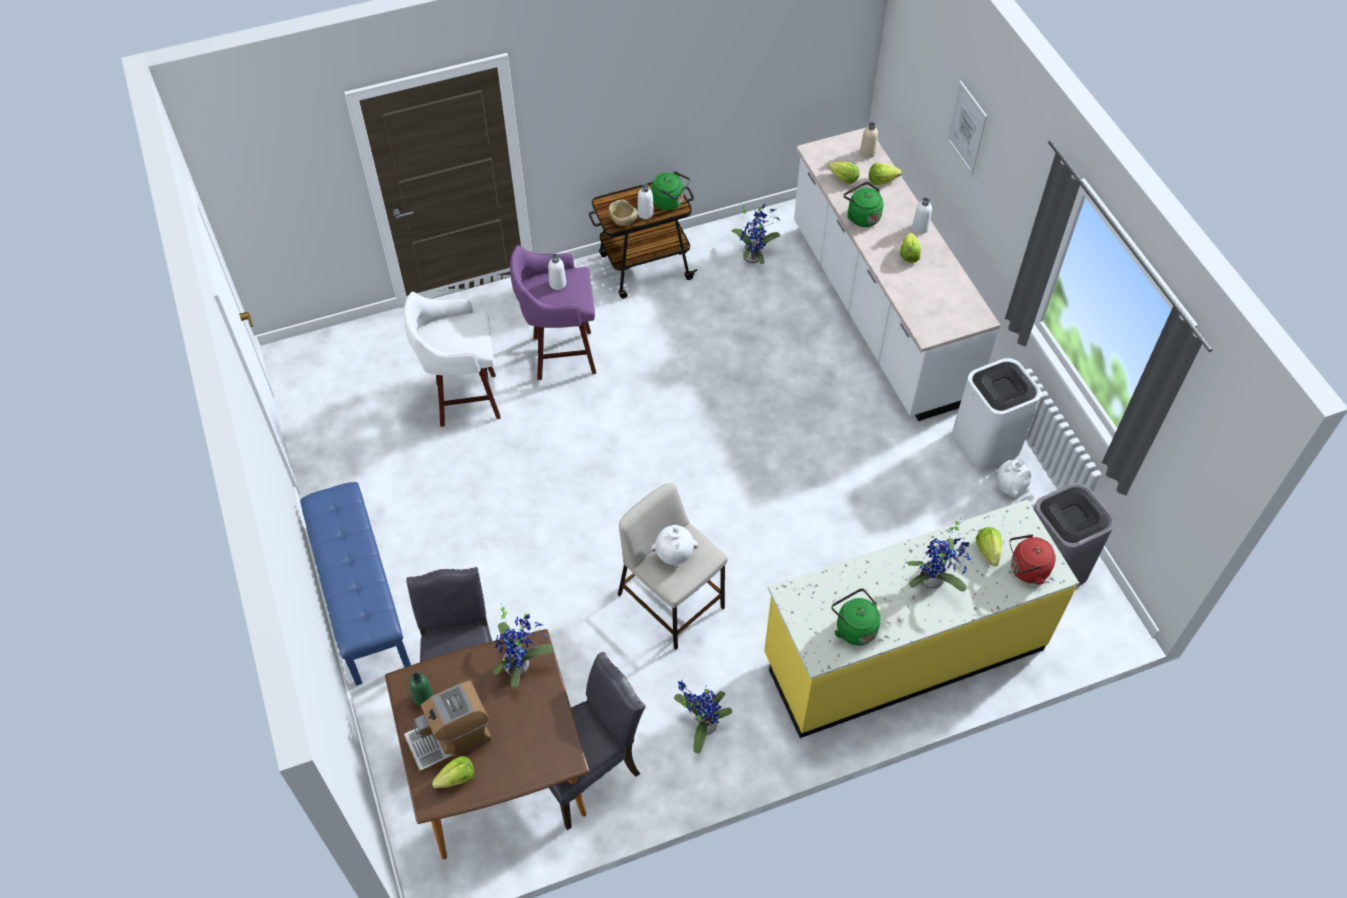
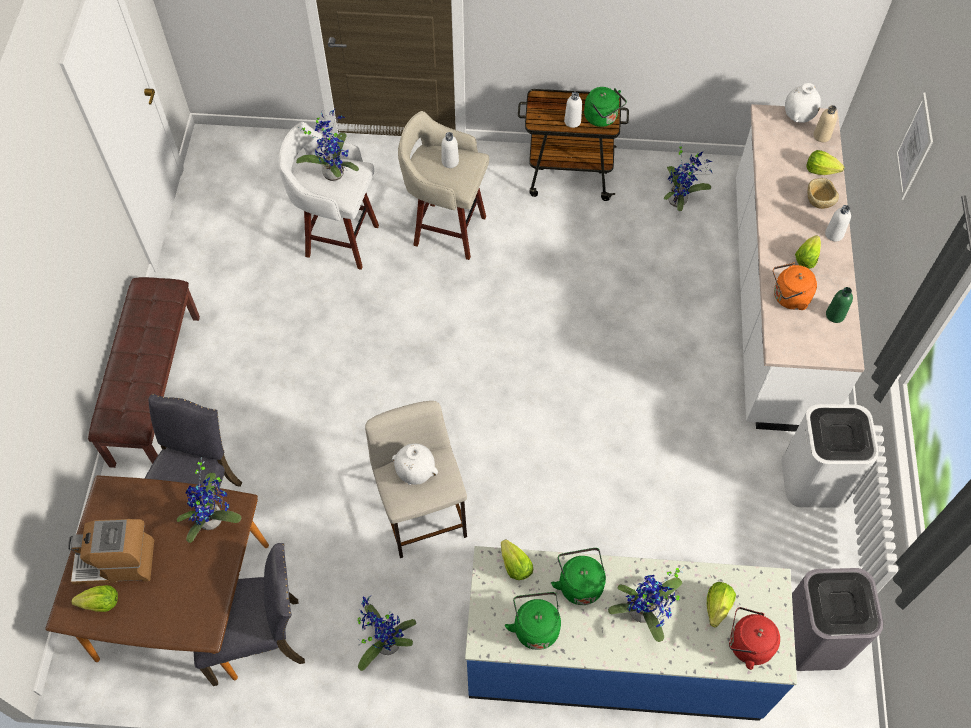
camera: 25 degrees right, 5 degrees up
(361, 598) = (155, 388): blue bench -> brown bench
(423, 697) = (115, 512): green bottle -> green bottle (835, 315)
(455, 329) = (333, 171): none -> potted plant
(560, 355) = (446, 230): purple stool -> beige stool
(623, 222) = (546, 122): beige bowl -> beige bowl (818, 202)
(843, 179) = (781, 154): lettuce -> lettuce (515, 565)
(861, 216) = (779, 200): green kettle -> green kettle (579, 583)
(902, 652) = (614, 658): yellow counter -> blue counter
(911, 291) = (788, 297): none -> orange kettle
(1009, 488) = (813, 536): white vase -> white vase (798, 117)

